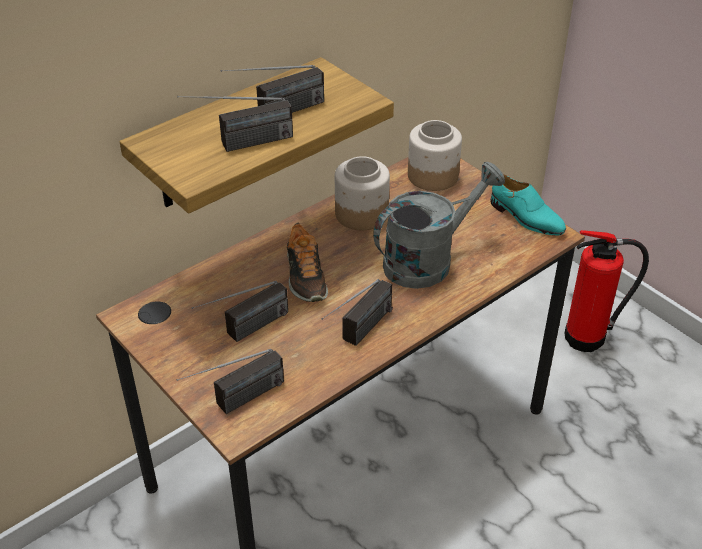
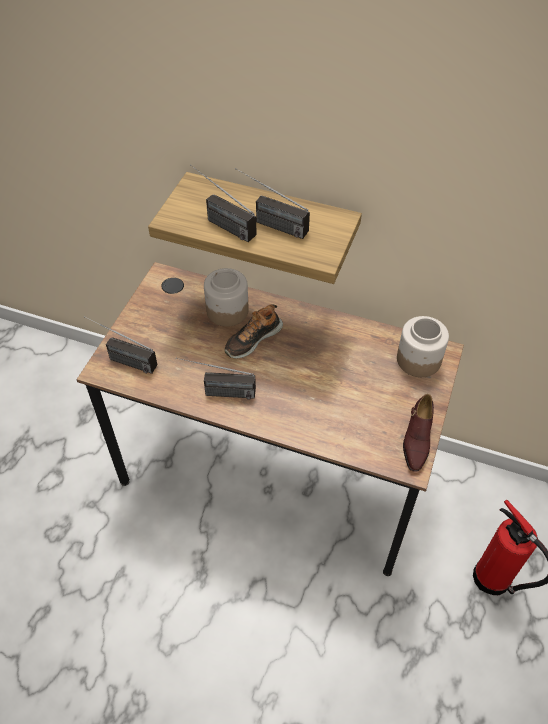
camera: 60 degrees right, 10 degrees up
(245, 332) = (182, 334): radio -> none
(361, 214) = (340, 338): jar -> jar (227, 310)
(428, 260) = (319, 398): grey watering can -> none
(526, 218) = (416, 439): turquoise shoe -> brown shoe

